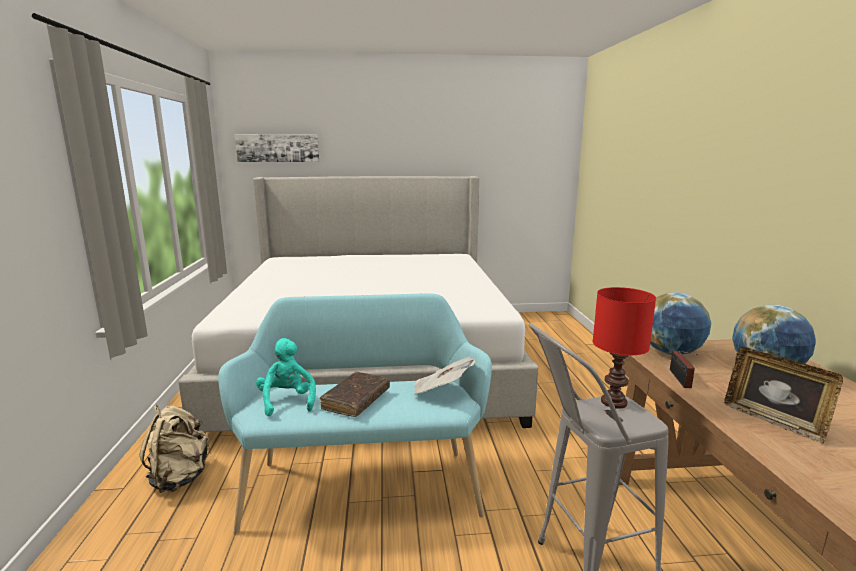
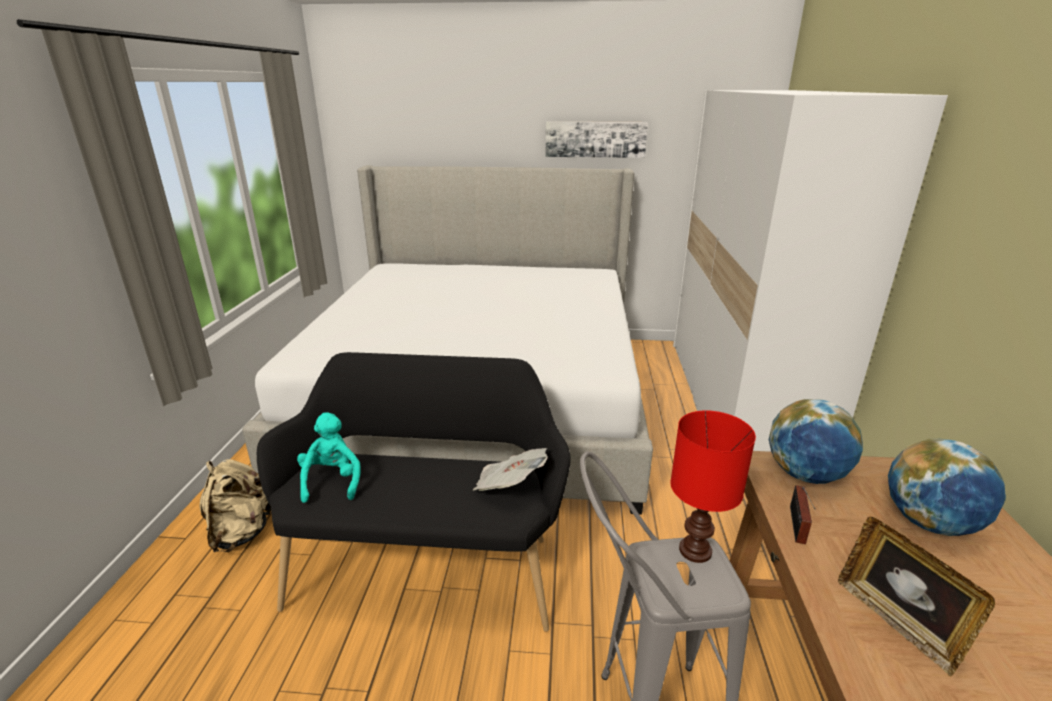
camera: 10 degrees right, 10 degrees up
(278, 148) = (387, 129): picture -> picture (595, 139)
(356, 400) = (407, 489): brown book -> none
(364, 482) = (428, 564): turquoise bench -> black bench
(577, 350) = (735, 405): none -> white wardrobe

